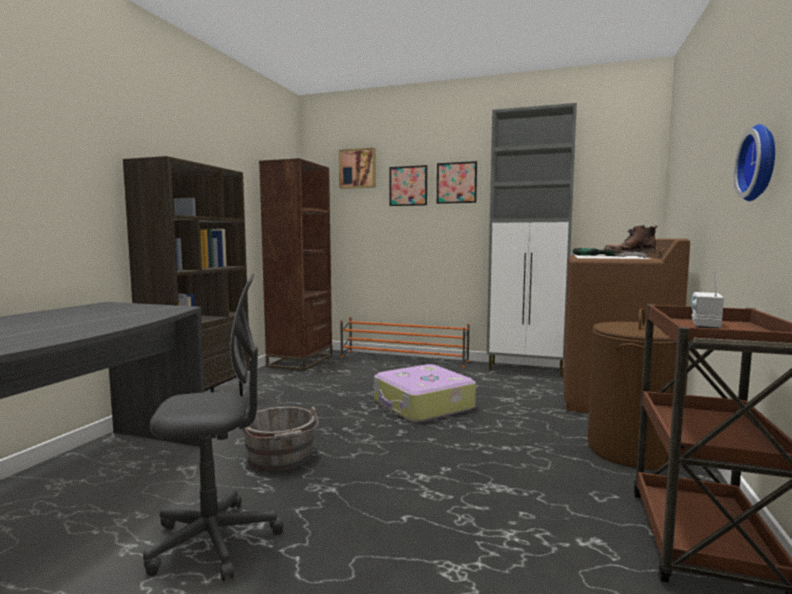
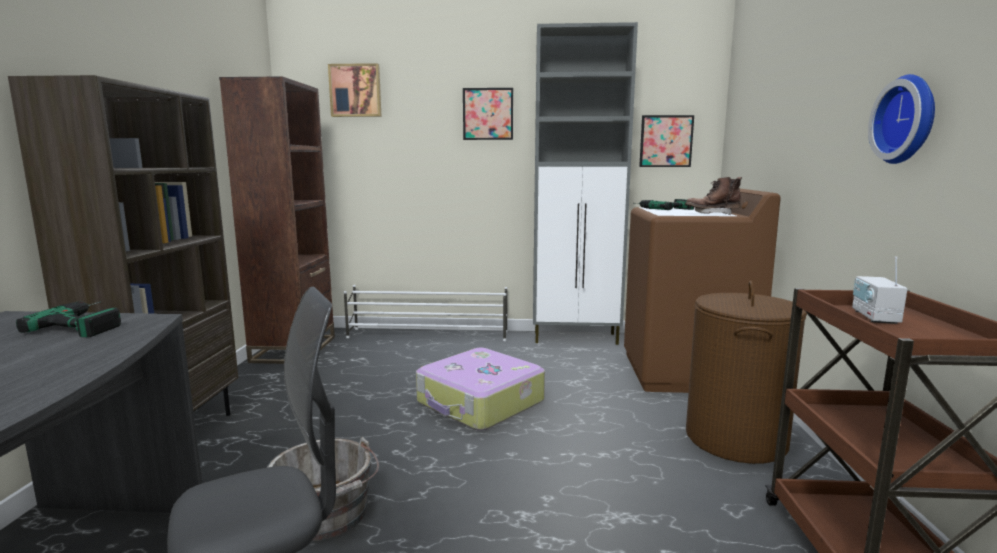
camera: 15 degrees left, 5 degrees up
(148, 307) = (91, 322): none -> power drill
(404, 359) = (428, 335): orange shoe rack -> white shoe rack
(408, 186) = (425, 116): picture -> picture (666, 141)

